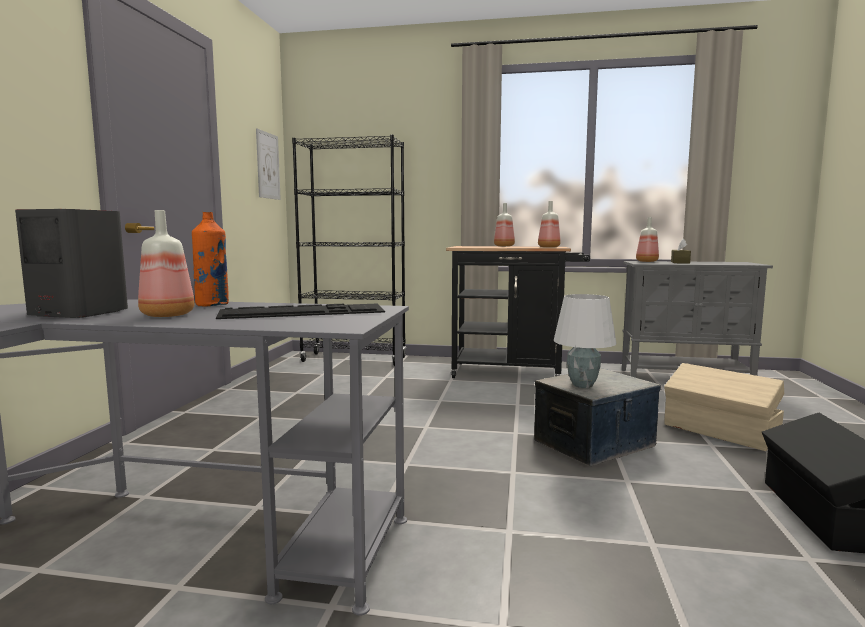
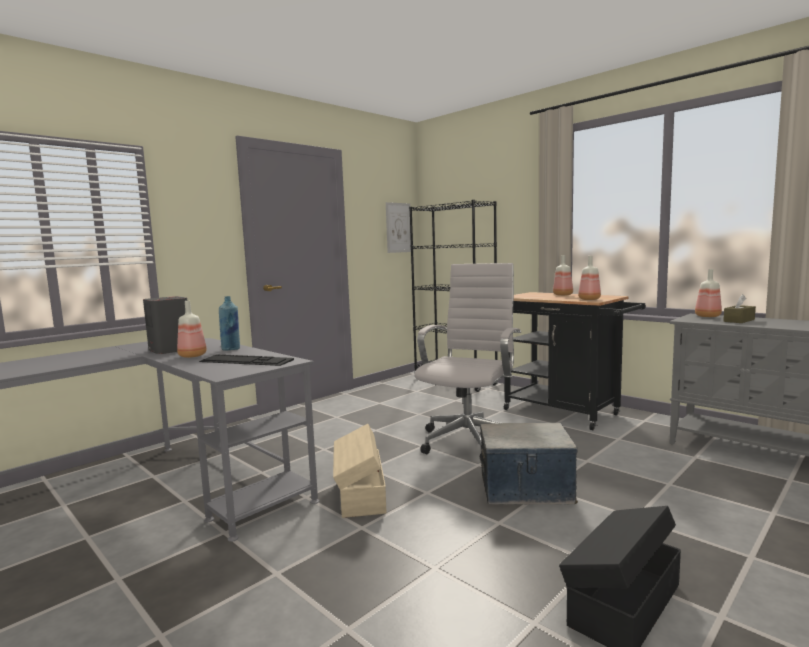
camera: 35 degrees right, 0 degrees up
(212, 305) = (231, 349): orange bottle -> blue bottle
(467, 412) = (470, 440): none -> white office chair
(582, 385) = (505, 435): white table lamp -> none
(720, 432) = (671, 510): beige storage box -> beige storage box (360, 494)

